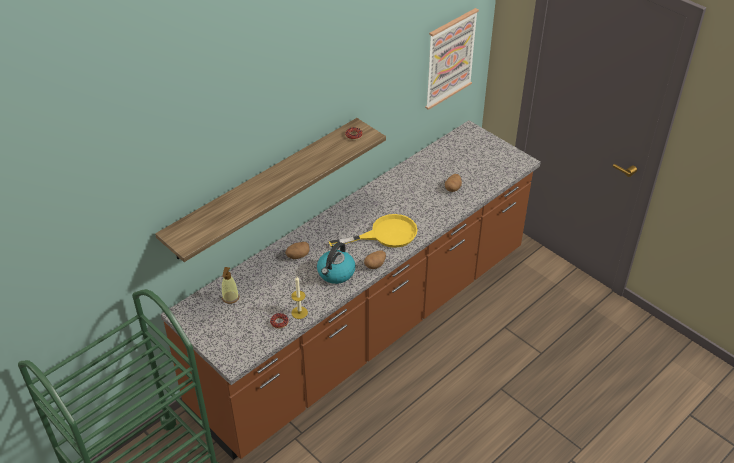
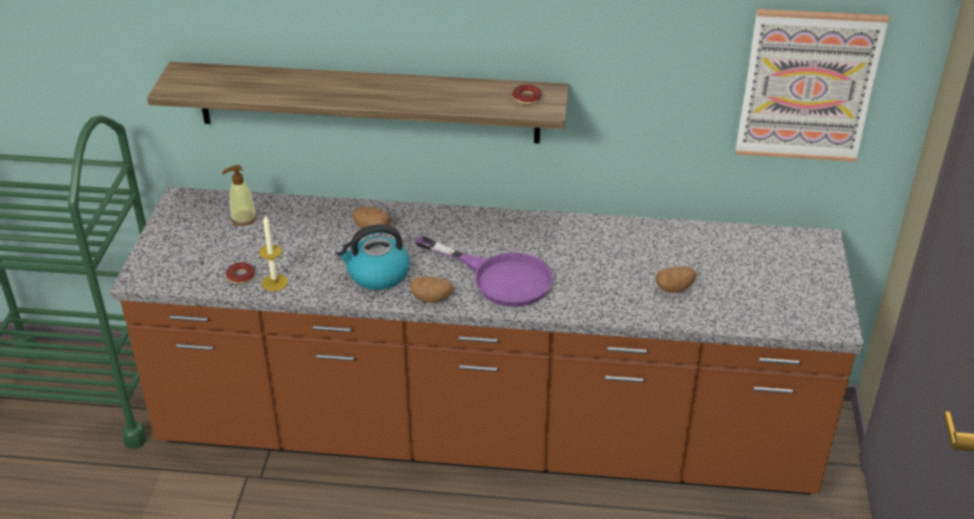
camera: 50 degrees right, 5 degrees down
(385, 234) = (499, 277): yellow frying pan -> purple frying pan

